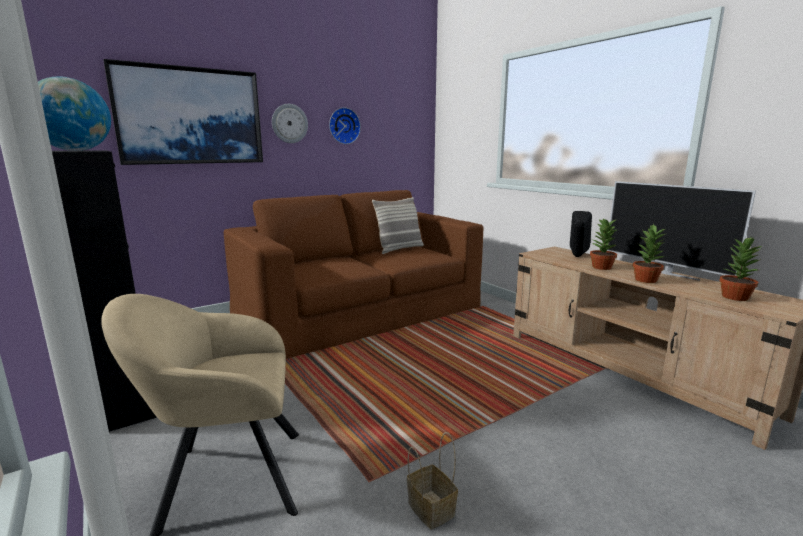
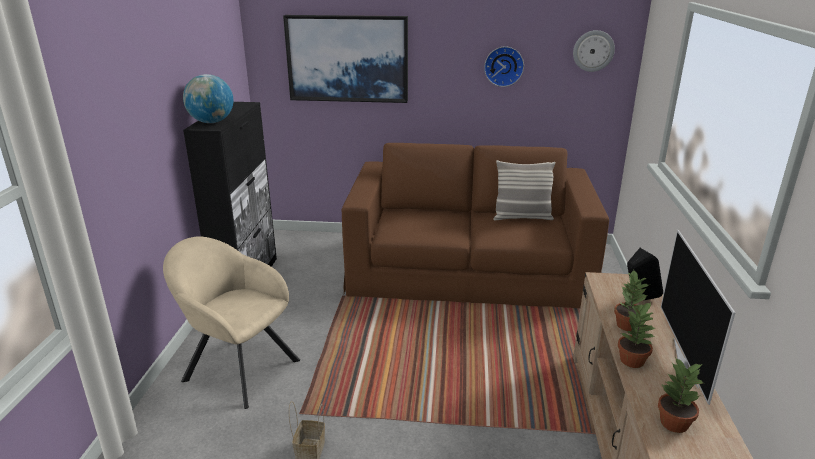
camera: 40 degrees right, 10 degrees up
(289, 123) = (440, 64): wall clock -> wall clock (593, 51)

